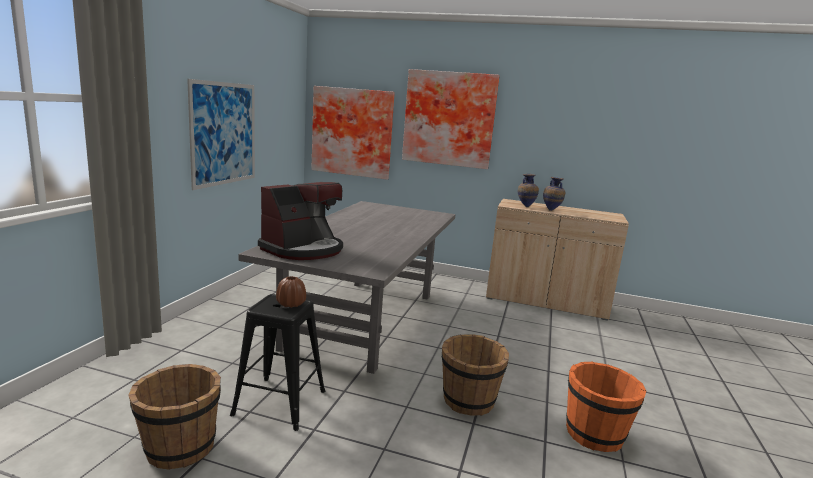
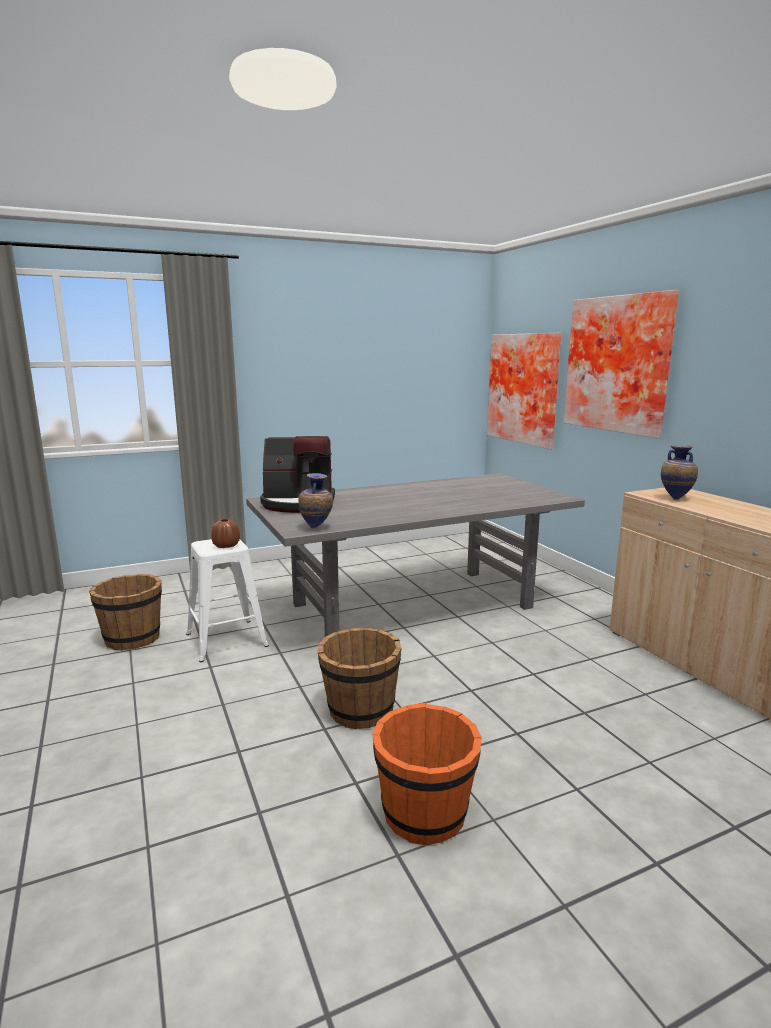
camera: 50 degrees right, 0 degrees up
(224, 134) = (345, 391): picture -> none
(278, 402) = (225, 639): black stool -> white stool
(551, 210) = (709, 508): vase -> vase (316, 528)

